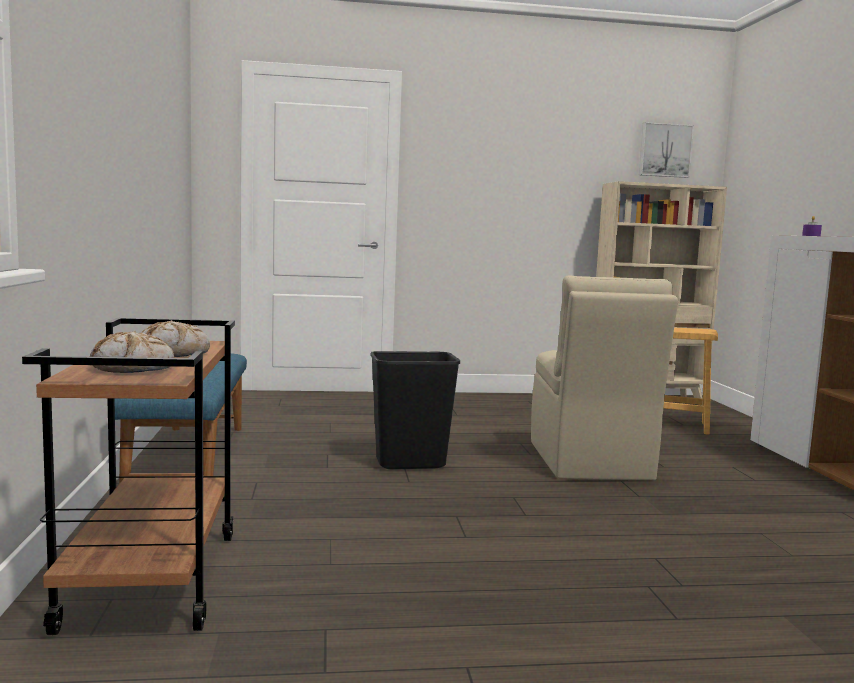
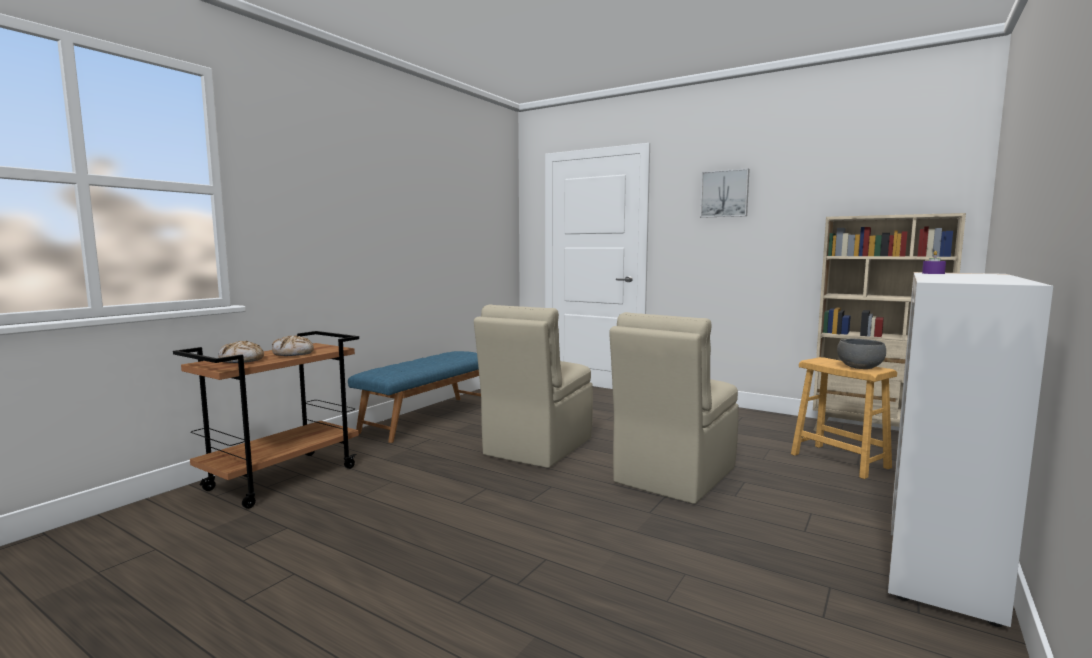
camera: 40 degrees right, 0 degrees up
(410, 464) = (536, 447): black trash can -> beige chair
(664, 150) = (908, 178): picture -> picture (725, 194)
(690, 329) = (859, 367): none -> grey bowl

